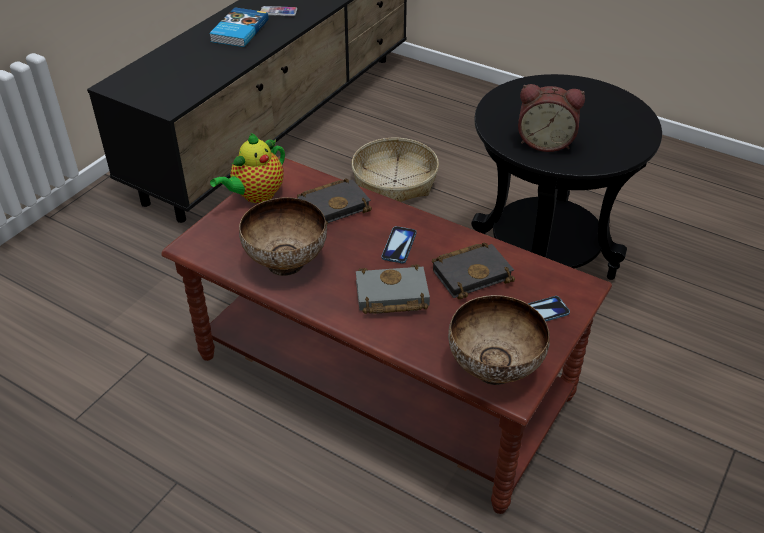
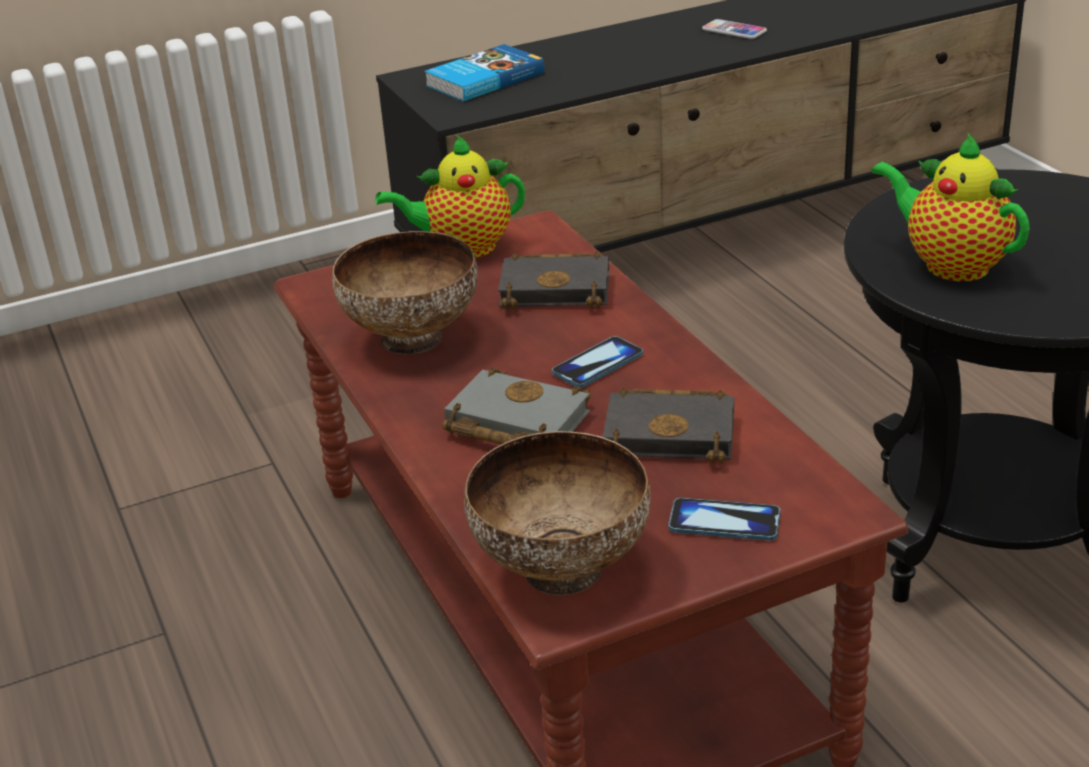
camera: 35 degrees right, 10 degrees down
(238, 31) = (649, 44): book -> book (483, 79)
(394, 181) = (829, 347): basket -> none
(545, 142) = (950, 264): alarm clock -> teapot

